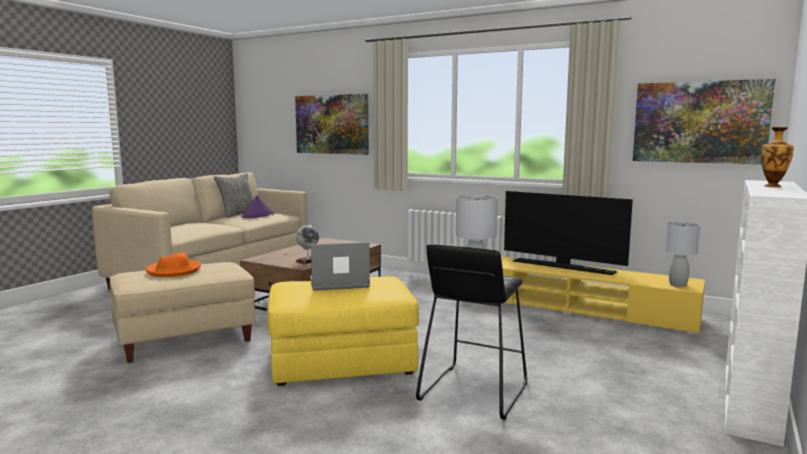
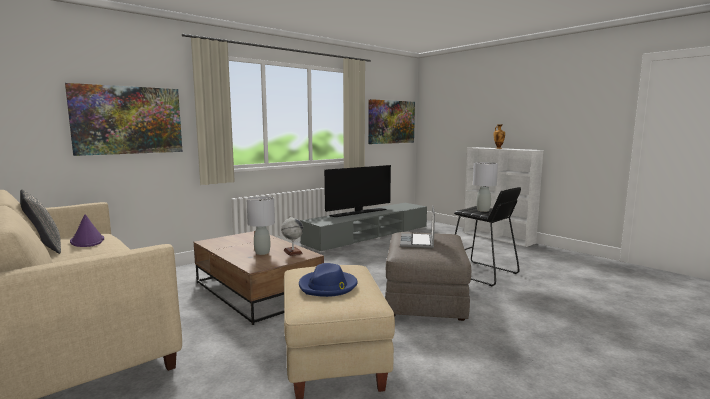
camera: 70 degrees left, 0 degrees up
(173, 271) = (328, 286): orange hat -> blue hat
(341, 361) = (425, 298): yellow ottoman -> grey ottoman
(573, 307) = (368, 235): yellow tv stand -> grey tv stand
(677, 285) = (411, 206): grey table lamp -> grey table lamp (262, 253)

